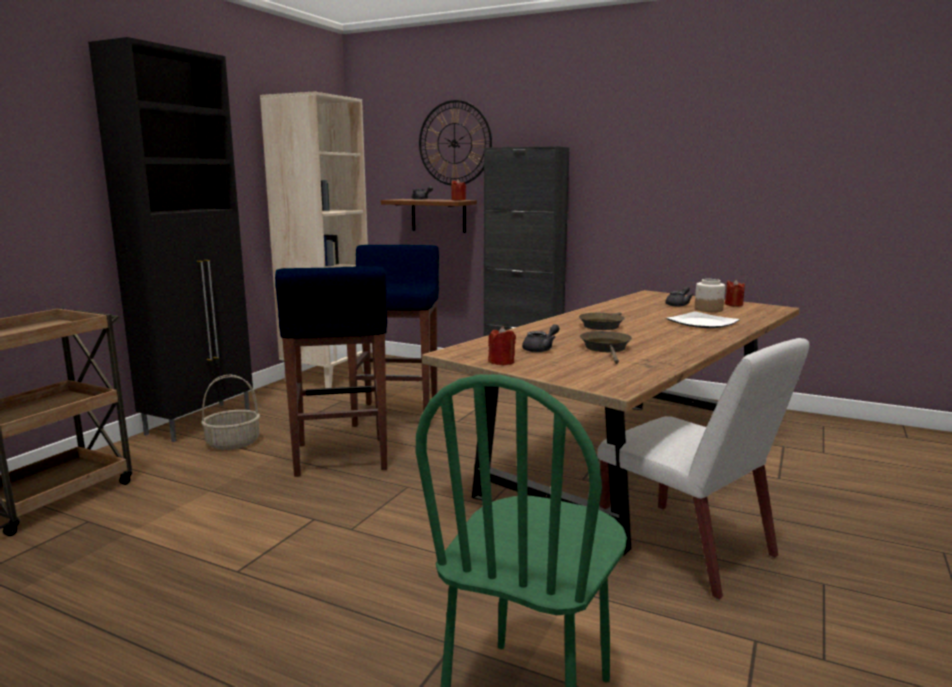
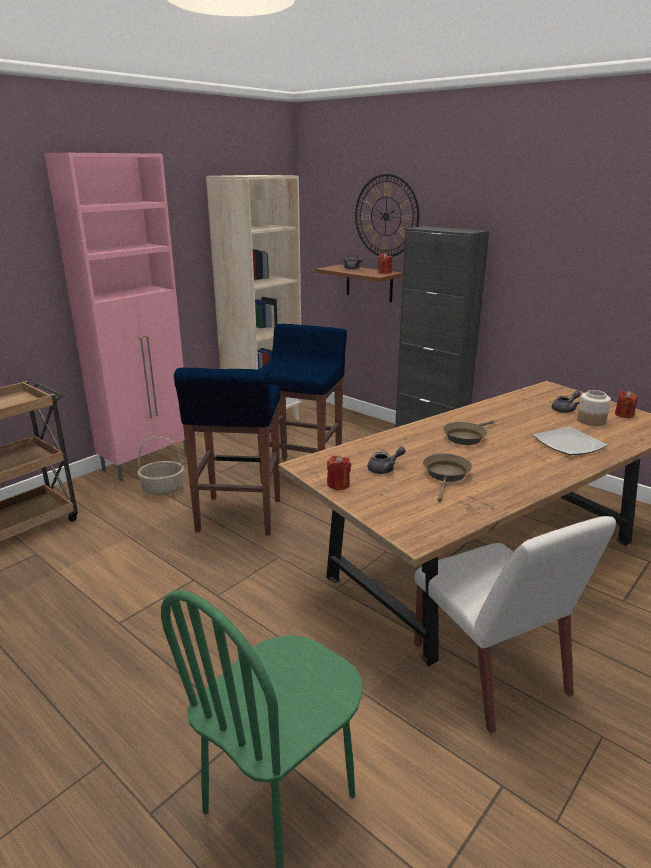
camera: 15 degrees right, 10 degrees up
(201, 421) = (148, 462): black cabinet -> pink cabinet

